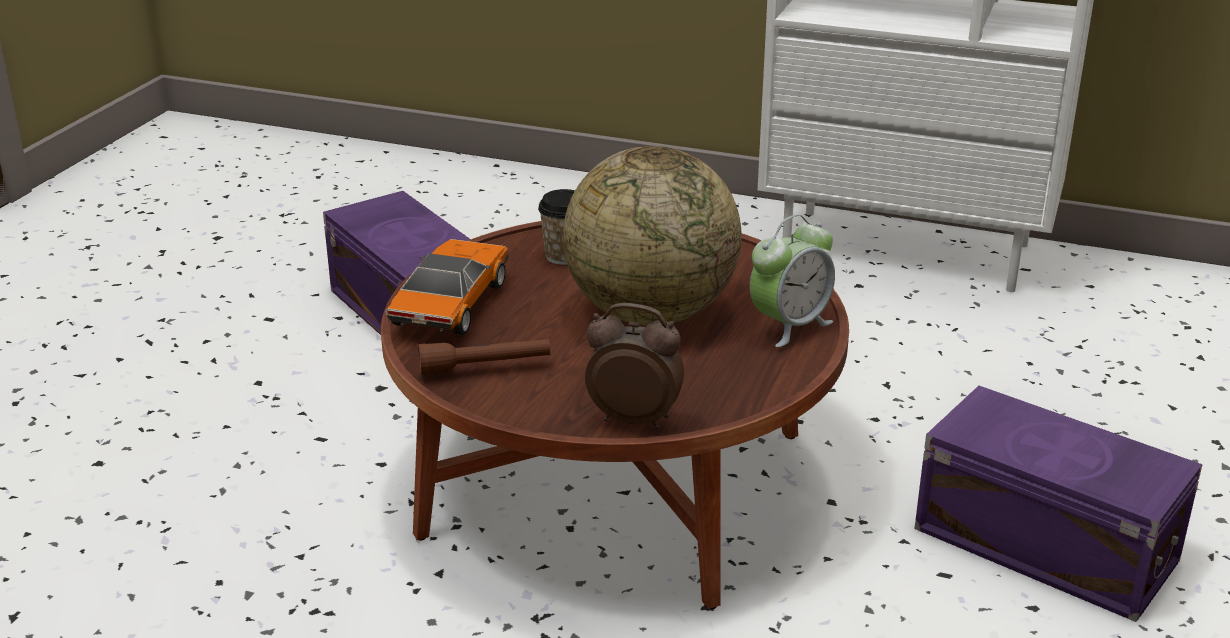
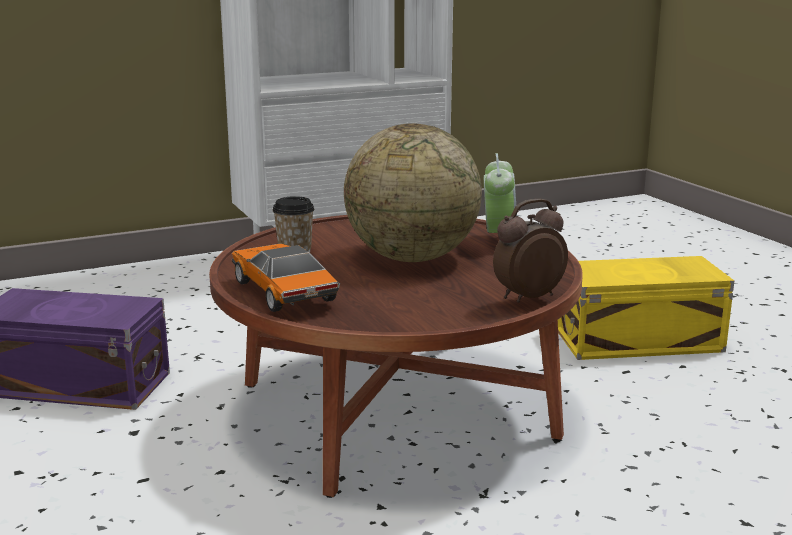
camera: 45 degrees left, 10 degrees down
(485, 366) = (385, 308): brown flashlight -> none
(1047, 547) = (641, 341): purple storage box -> yellow storage box

